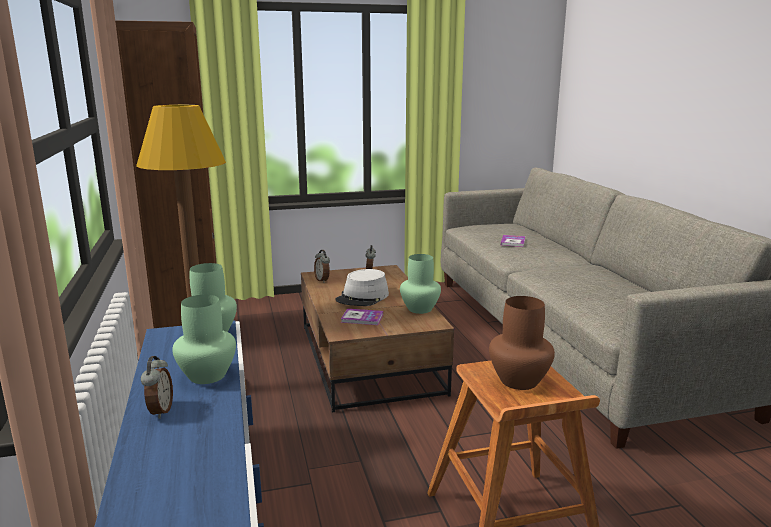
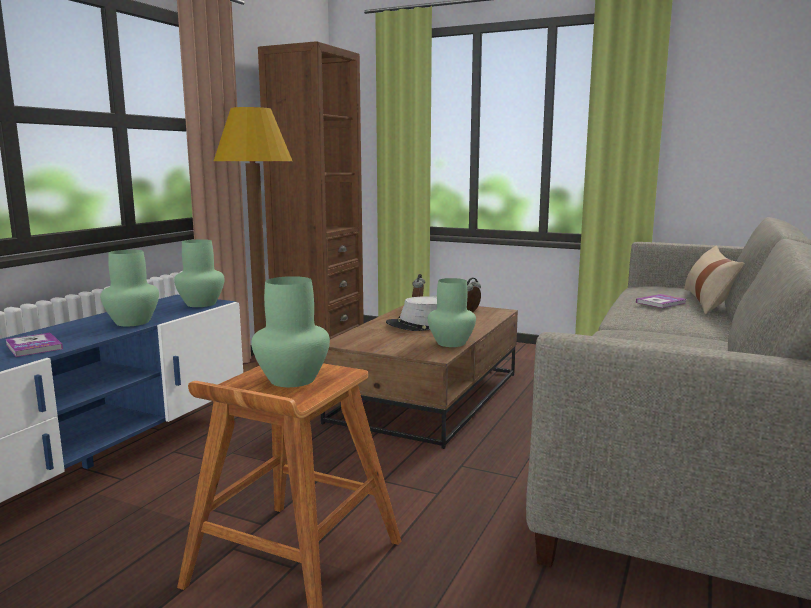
camera: 40 degrees right, 5 degrees down
(160, 411) = (61, 330): alarm clock -> none
(362, 318) = (383, 337): book -> book (34, 346)
(518, 380) = (292, 379): brown vase -> green vase
(529, 235) = (708, 301): none -> beige pillow

